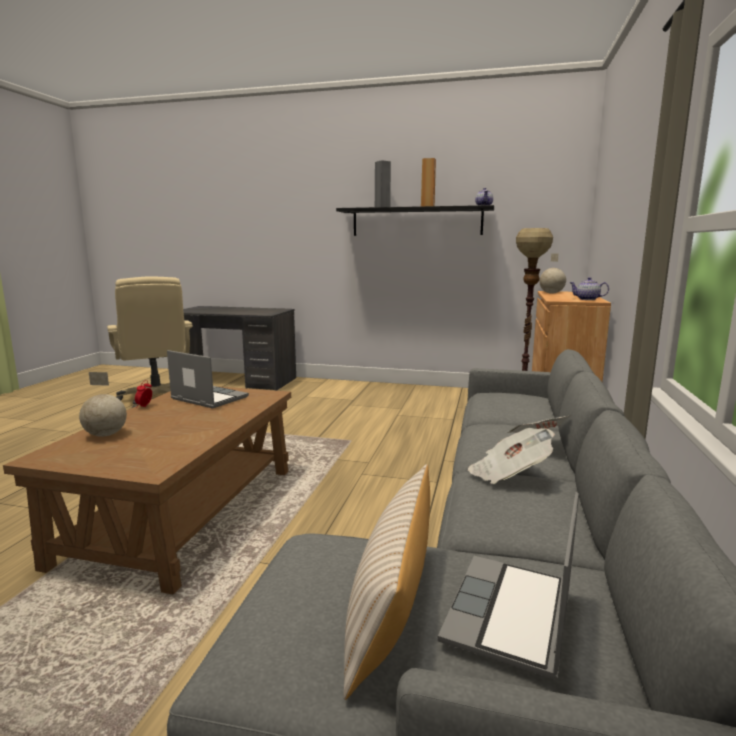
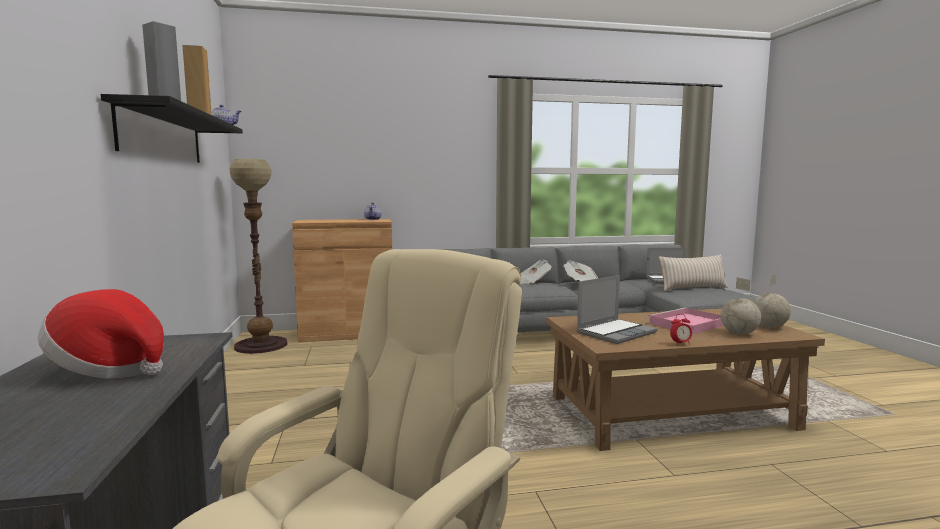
camera: 115 degrees left, 5 degrees down
(169, 427) = (687, 324): none -> pink tray
(208, 398) = (616, 332): laptop -> laptop turned 135 degrees counterclockwise
(247, 311) = (110, 369): none -> hat
(551, 293) = (323, 221): globe -> globe (769, 327)

